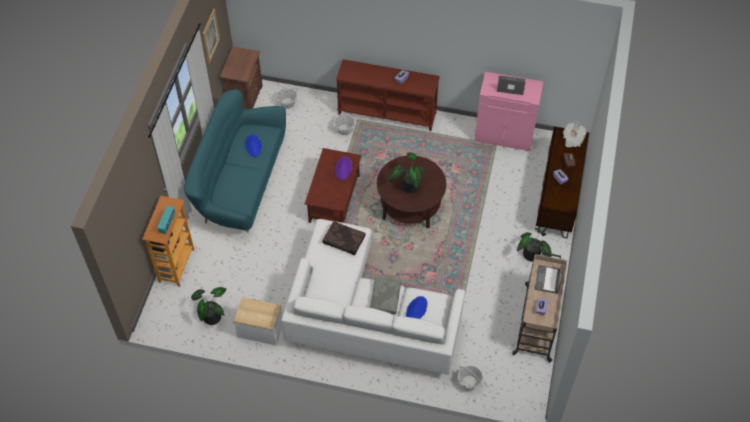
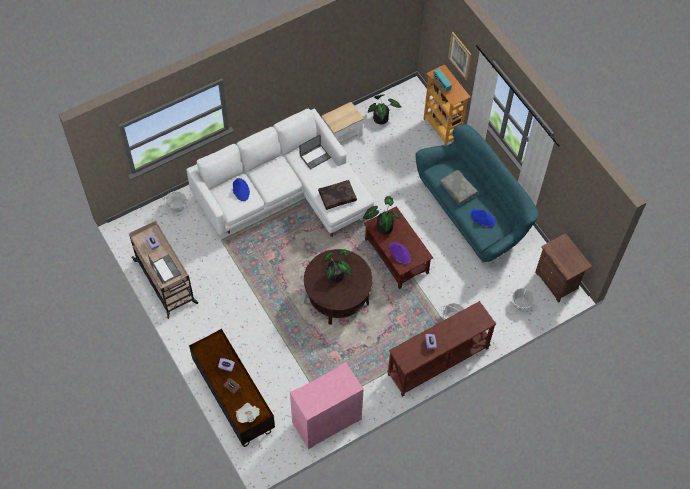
camera: 135 degrees right, 5 degrees up
(210, 36) = (578, 201): picture -> picture (460, 55)
(384, 297) = (270, 182): grey pillow -> grey pillow (458, 189)
(510, 85) = (329, 391): laptop -> laptop (315, 156)
(532, 256) = (211, 329): potted plant -> potted plant (382, 226)

